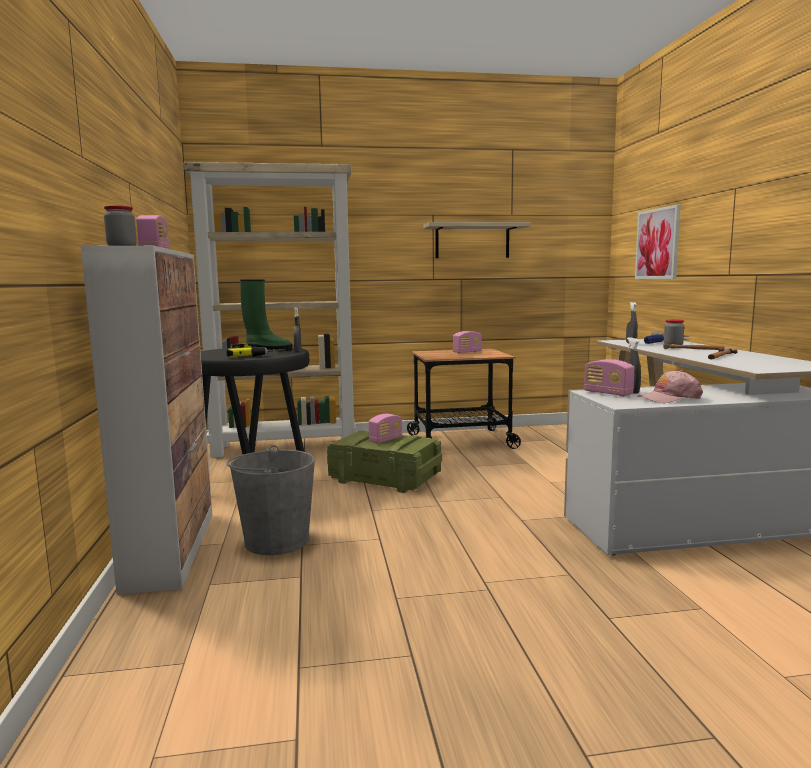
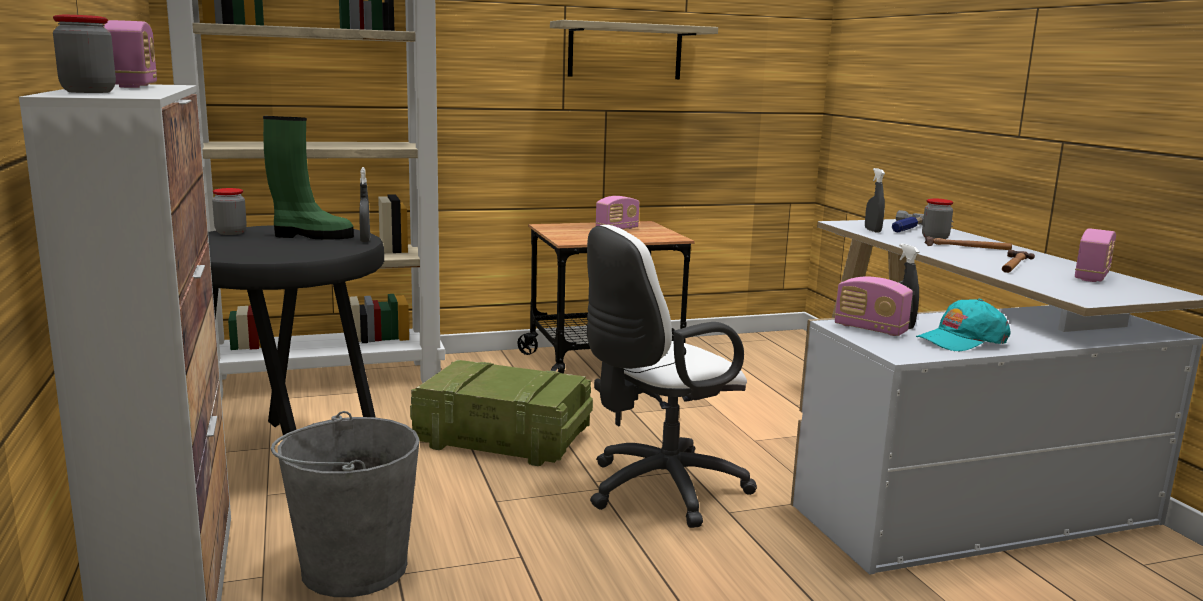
camera: 10 degrees left, 5 degrees up
(222, 349) = (231, 232): none -> jar
(255, 355) = (295, 249): power drill -> none
(385, 440) = (505, 379): radio -> radio (1092, 276)
(477, 507) = (657, 490): none -> white office chair
(657, 244) = (906, 75): picture -> none
(669, 398) = (961, 340): pink cap -> turquoise cap

